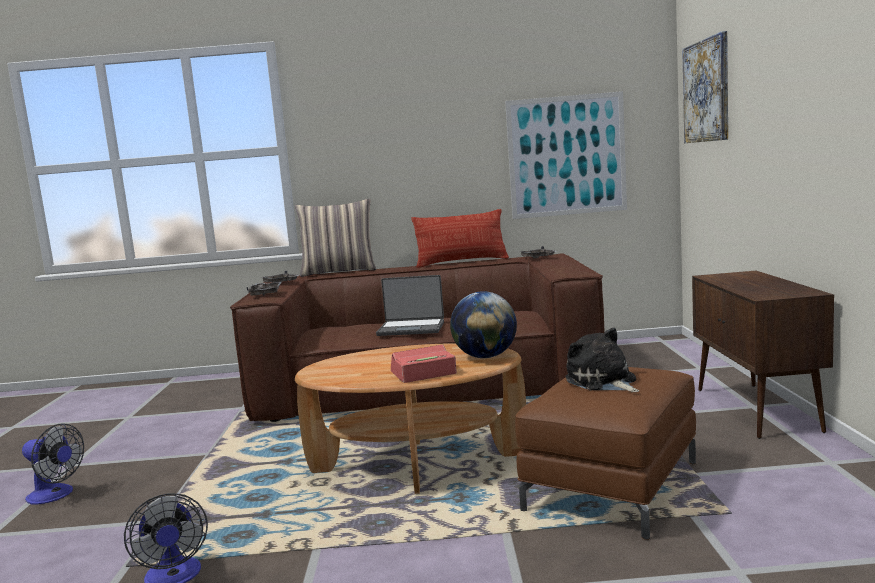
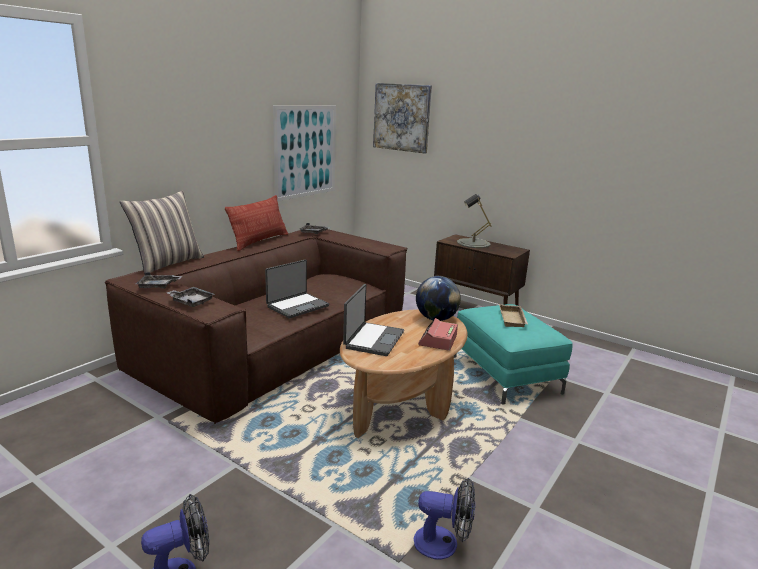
camera: 55 degrees left, 10 degrees up
(369, 359) = (373, 339): none -> laptop
(603, 382) = (513, 319): plush toy -> beige tray
(612, 486) = (505, 374): brown ottoman -> turquoise ottoman
(746, 281) = (473, 243): none -> grey table lamp

